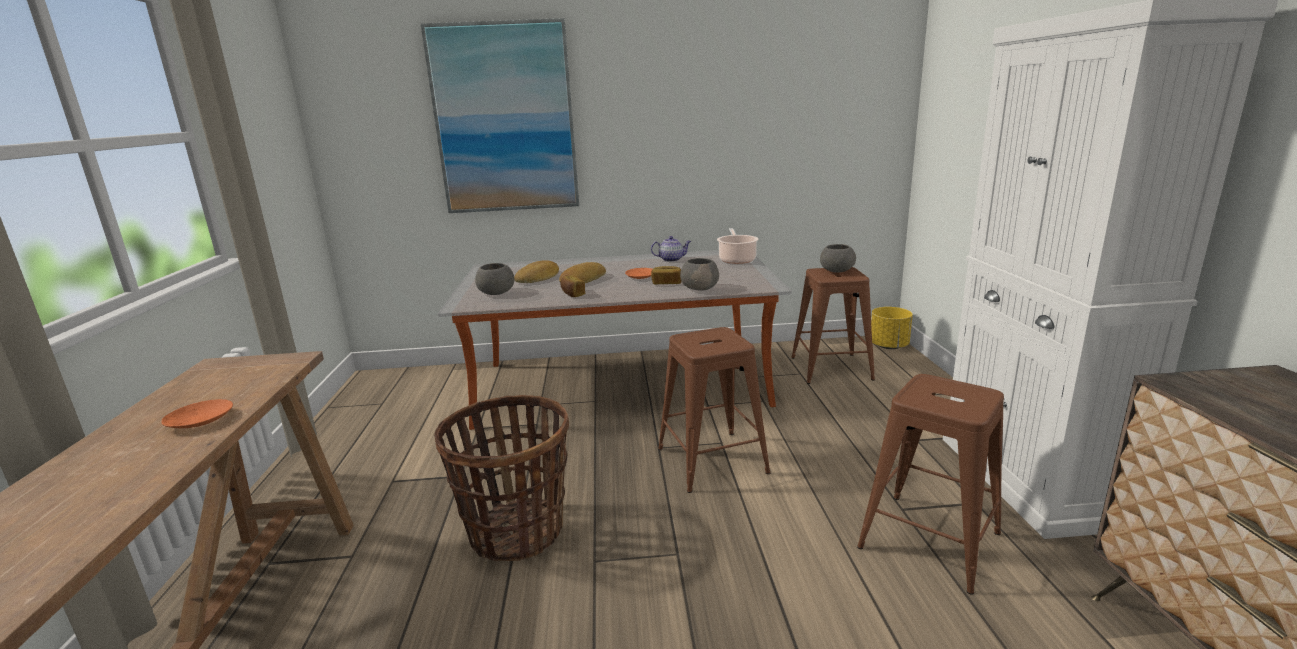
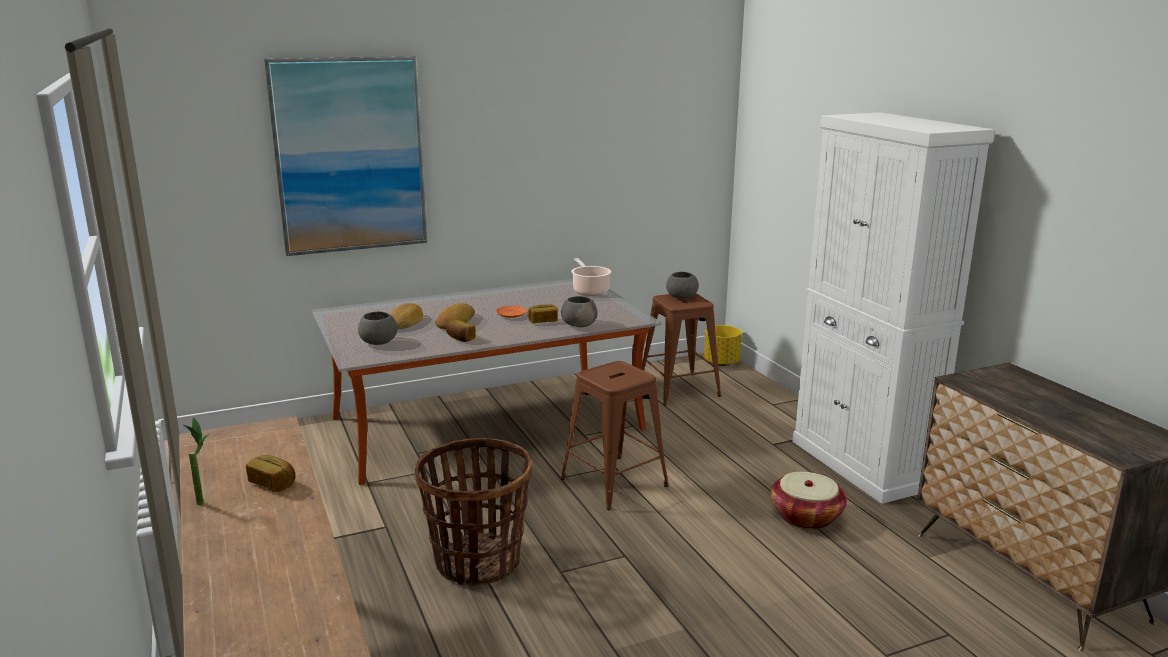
camera: 20 degrees left, 0 degrees up
(115, 430) = (203, 500): none -> potted plant
(199, 421) = (273, 483): orange plate -> bread
(672, 259) = (525, 293): teapot -> none
(929, 540) = (806, 517): brown stool -> basket

